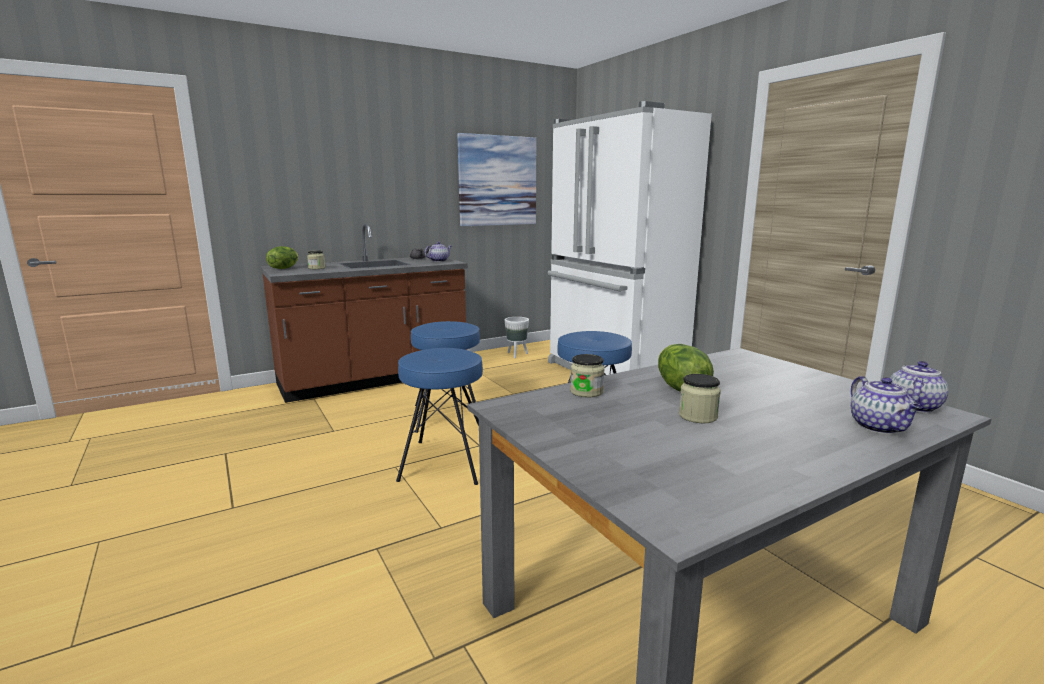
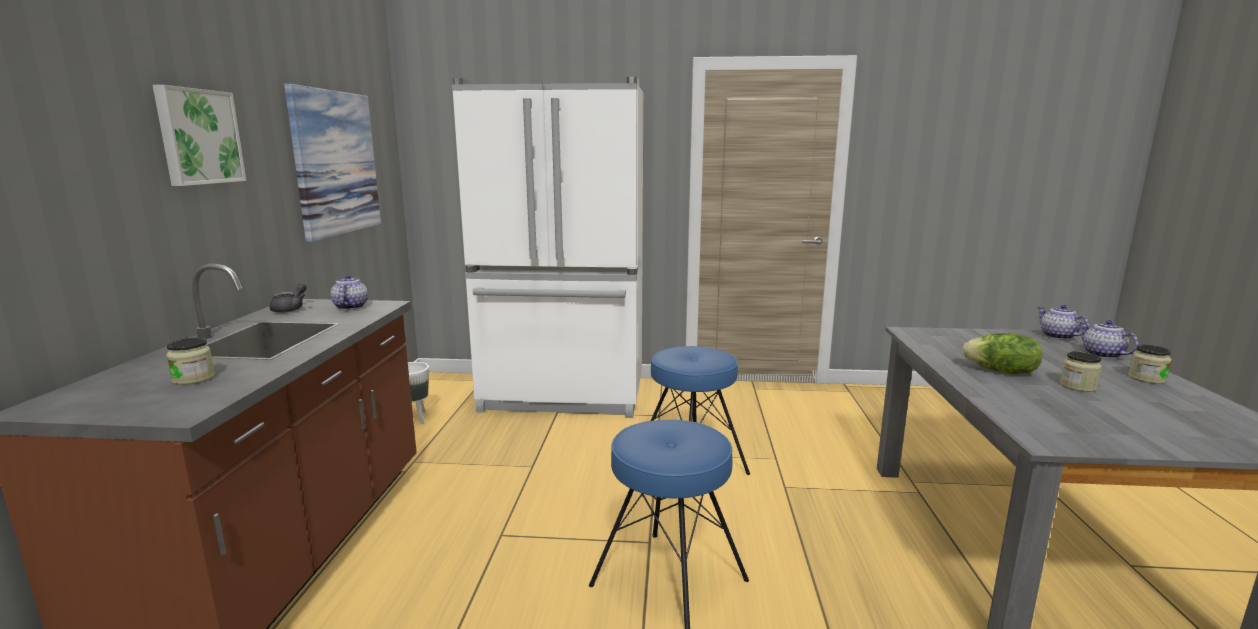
camera: 55 degrees left, 0 degrees up
(284, 268) = (105, 403): lettuce -> none
(387, 163) = (198, 137): none -> picture
(448, 415) = (533, 534): blue stool -> none
(586, 392) = (1003, 401): jar -> jar (1146, 378)
(879, 427) = (1101, 354): teapot -> teapot turned 135 degrees counterclockwise

